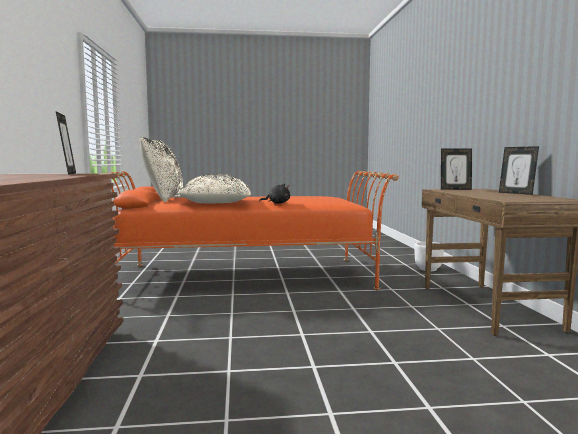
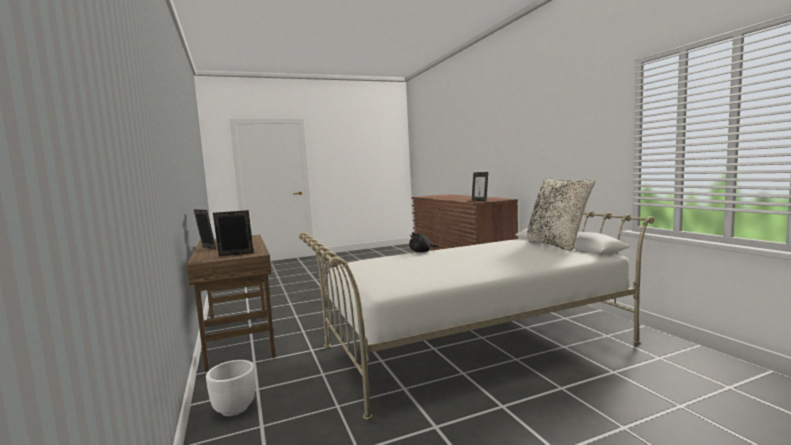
camera: 165 degrees right, 0 degrees up
(216, 202) = (482, 247): beige pillow -> none
(246, 276) = (475, 344): orange bed -> white bed

